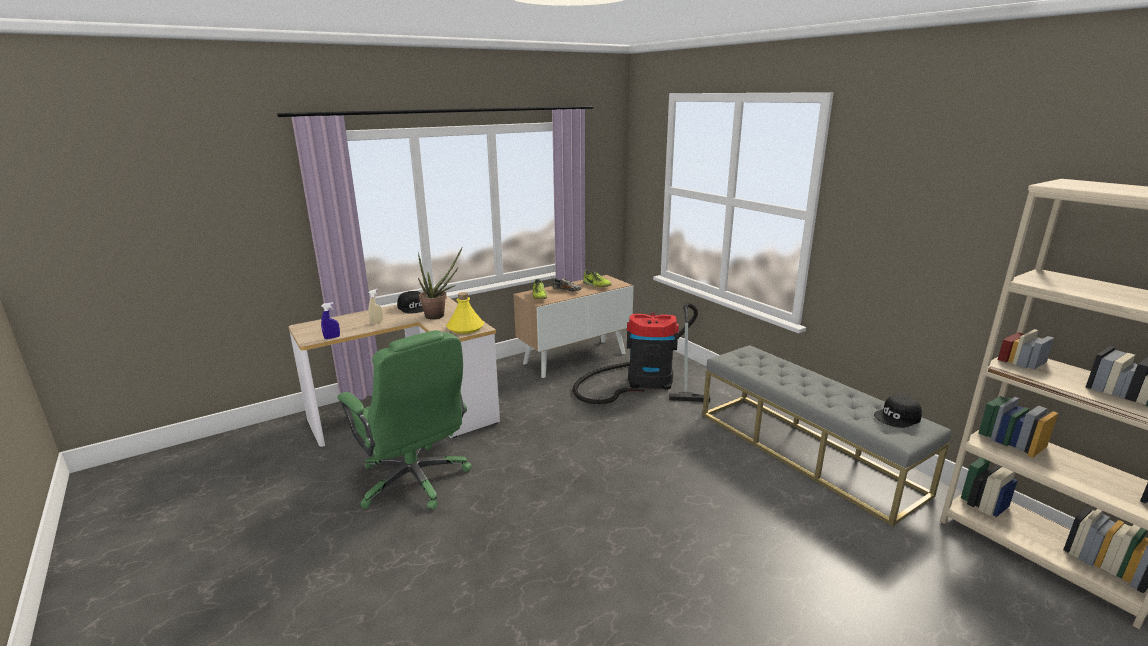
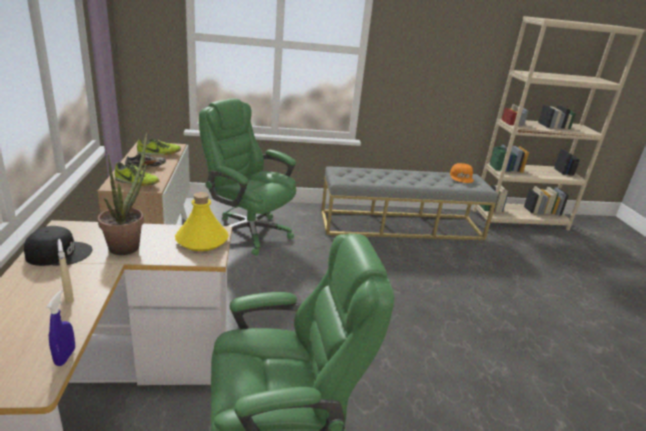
camera: 65 degrees left, 5 degrees up
(644, 382) = (248, 232): vacuum cleaner -> green office chair
(898, 417) = (462, 177): black cap -> orange cap

